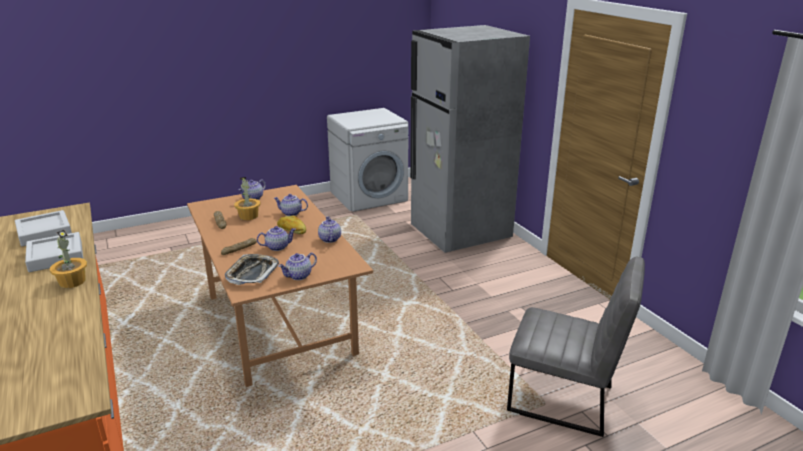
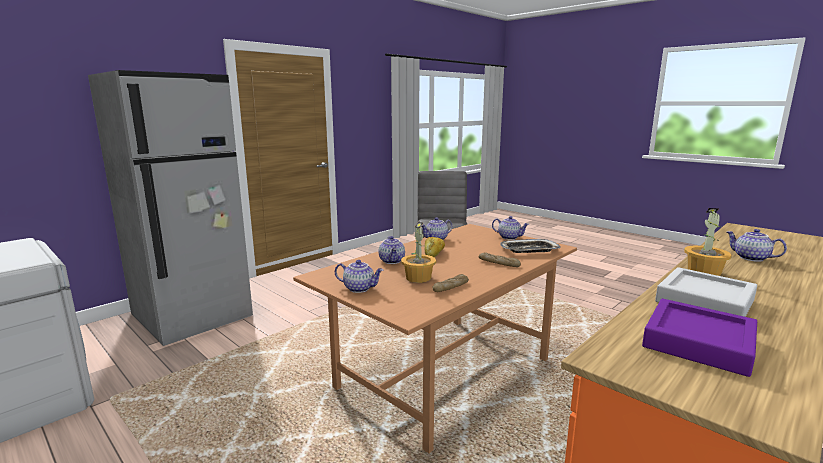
camera: 110 degrees left, 10 degrees down
(44, 232) = (698, 342): grey tray -> purple tray
(277, 247) = (473, 252): teapot -> teapot (750, 258)

